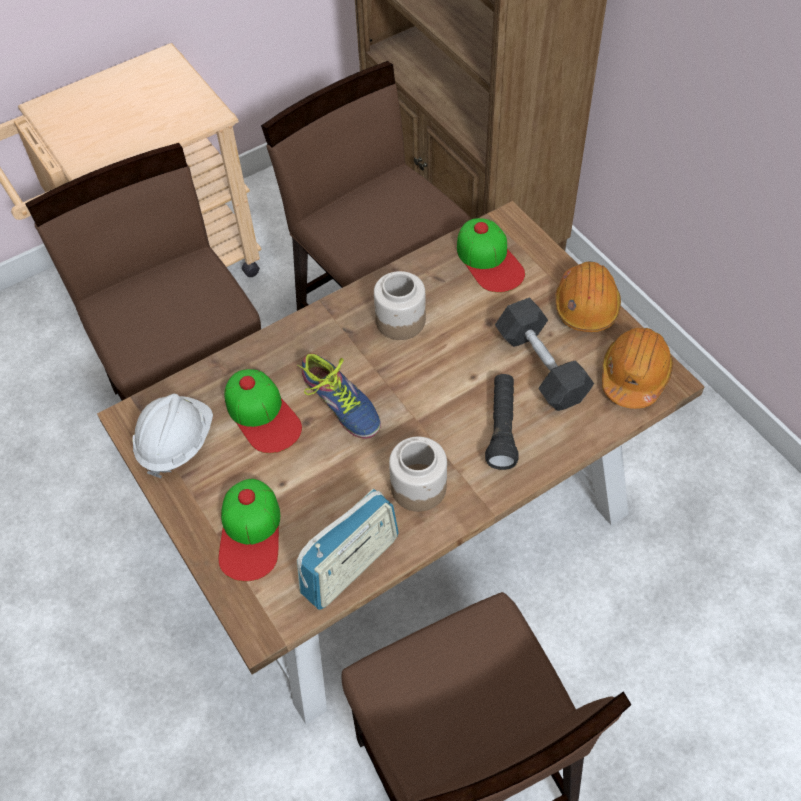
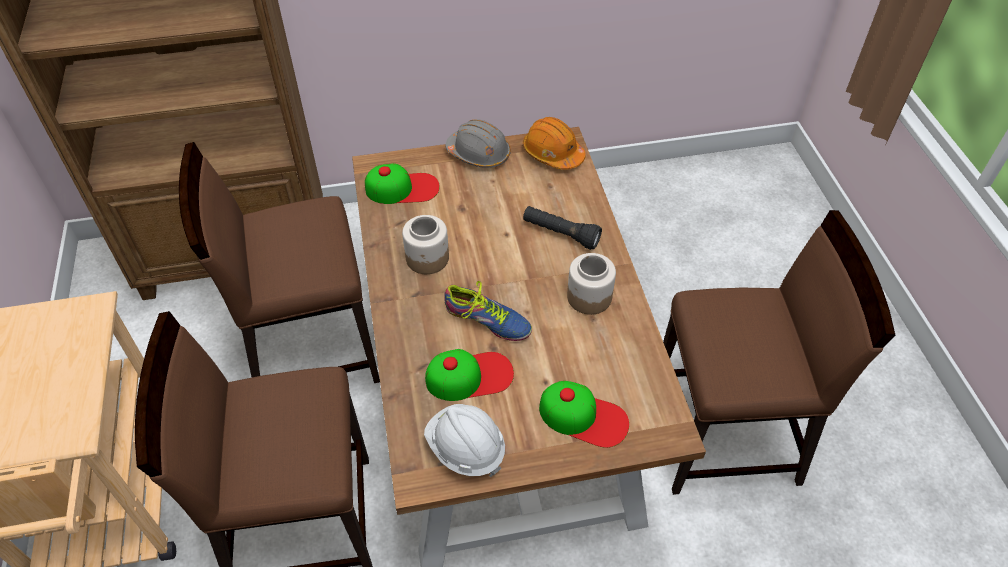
camera: 70 degrees left, 5 degrees down
(342, 403) = (487, 320): shoe -> shoe turned 45 degrees clockwise
(350, 565) = (640, 359): radio -> none
(541, 366) = (518, 195): grey dumbbell -> none
(586, 305) = (479, 154): orange hard hat -> grey hard hat

